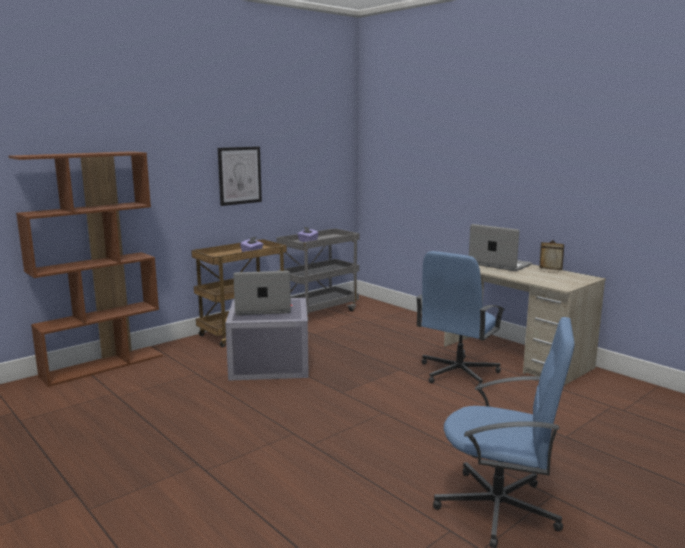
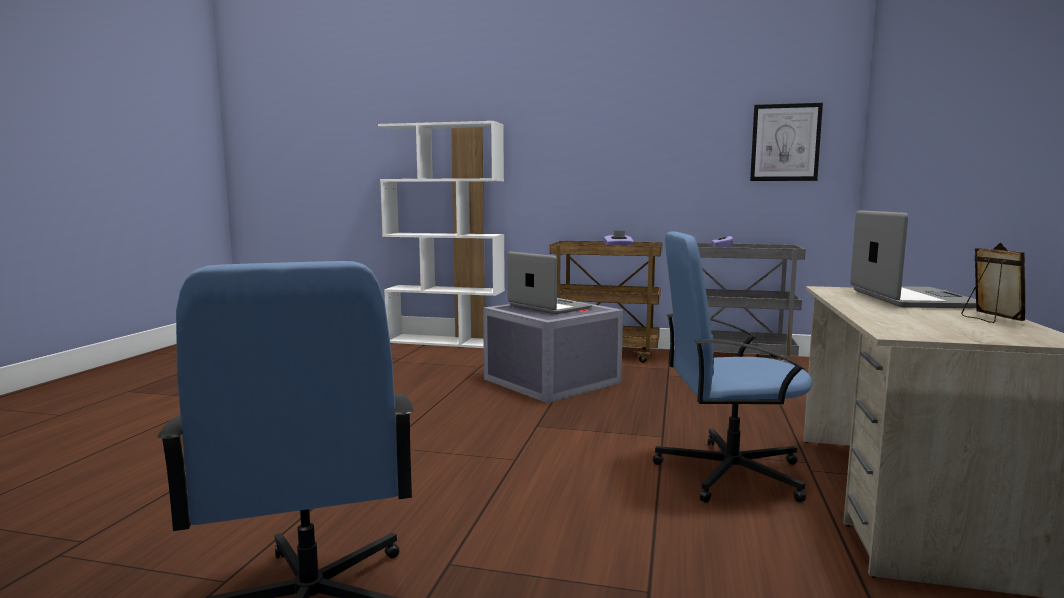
camera: 55 degrees right, 5 degrees down
(103, 365) = (446, 342): brown bookcase -> white bookcase
(239, 175) = (638, 157): picture -> picture (785, 142)

